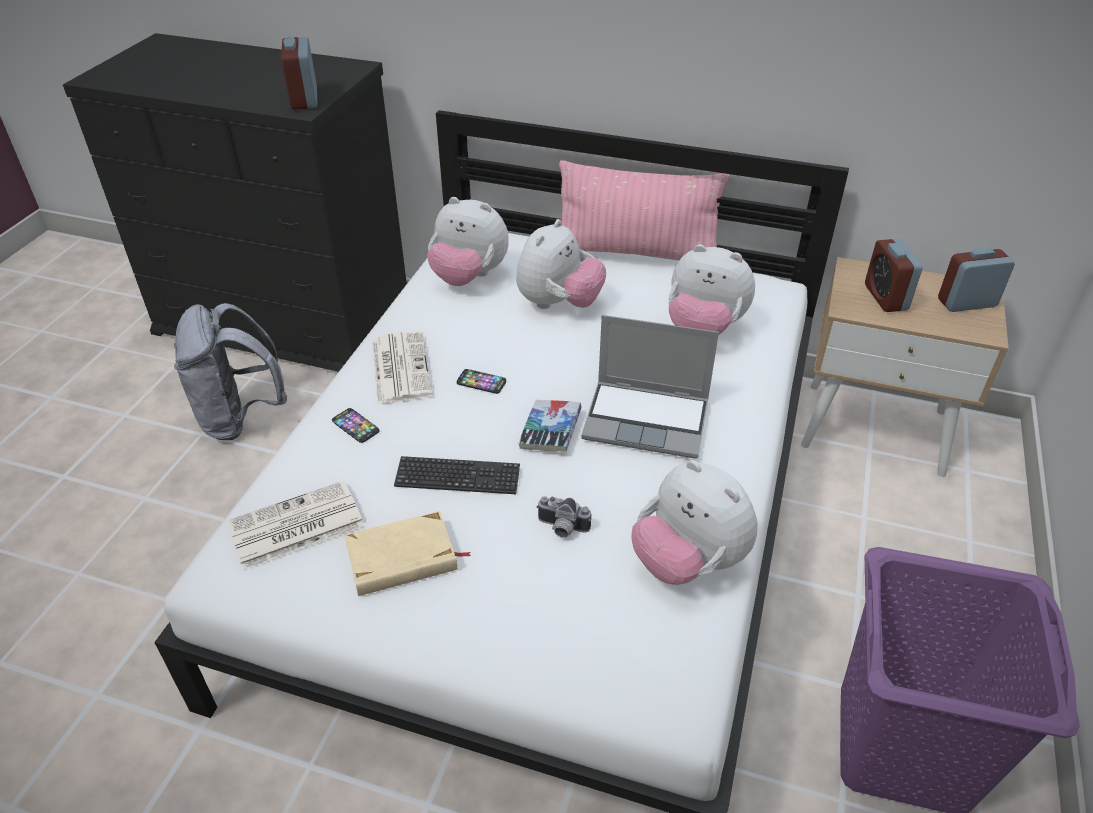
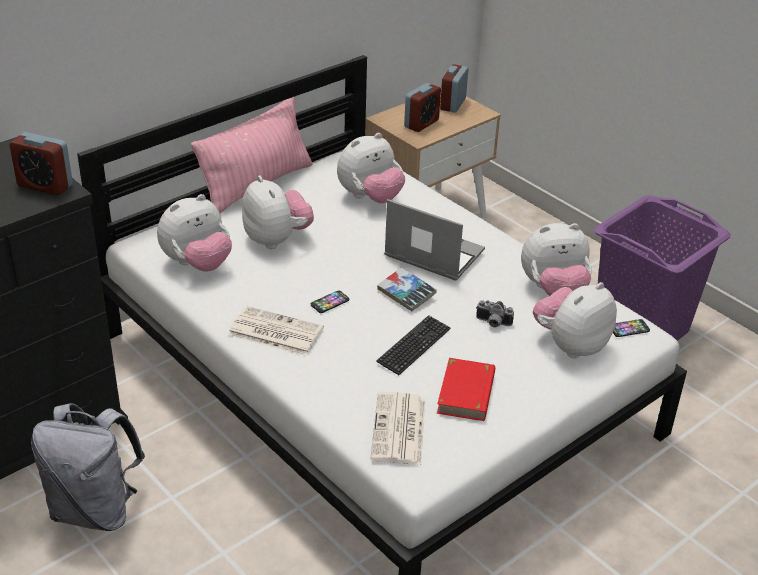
camera: 60 degrees left, 5 degrees down
(355, 426) = (320, 373): phone -> phone (629, 329)
(402, 559) = (466, 393): beige book -> red book
(561, 528) = (492, 323): camera -> camera turned 60 degrees clockwise
(582, 627) = (570, 345): none -> plush toy
(648, 420) = (432, 254): laptop -> laptop turned 105 degrees counterclockwise
(885, 297) = (421, 123): alarm clock -> alarm clock turned 75 degrees counterclockwise

